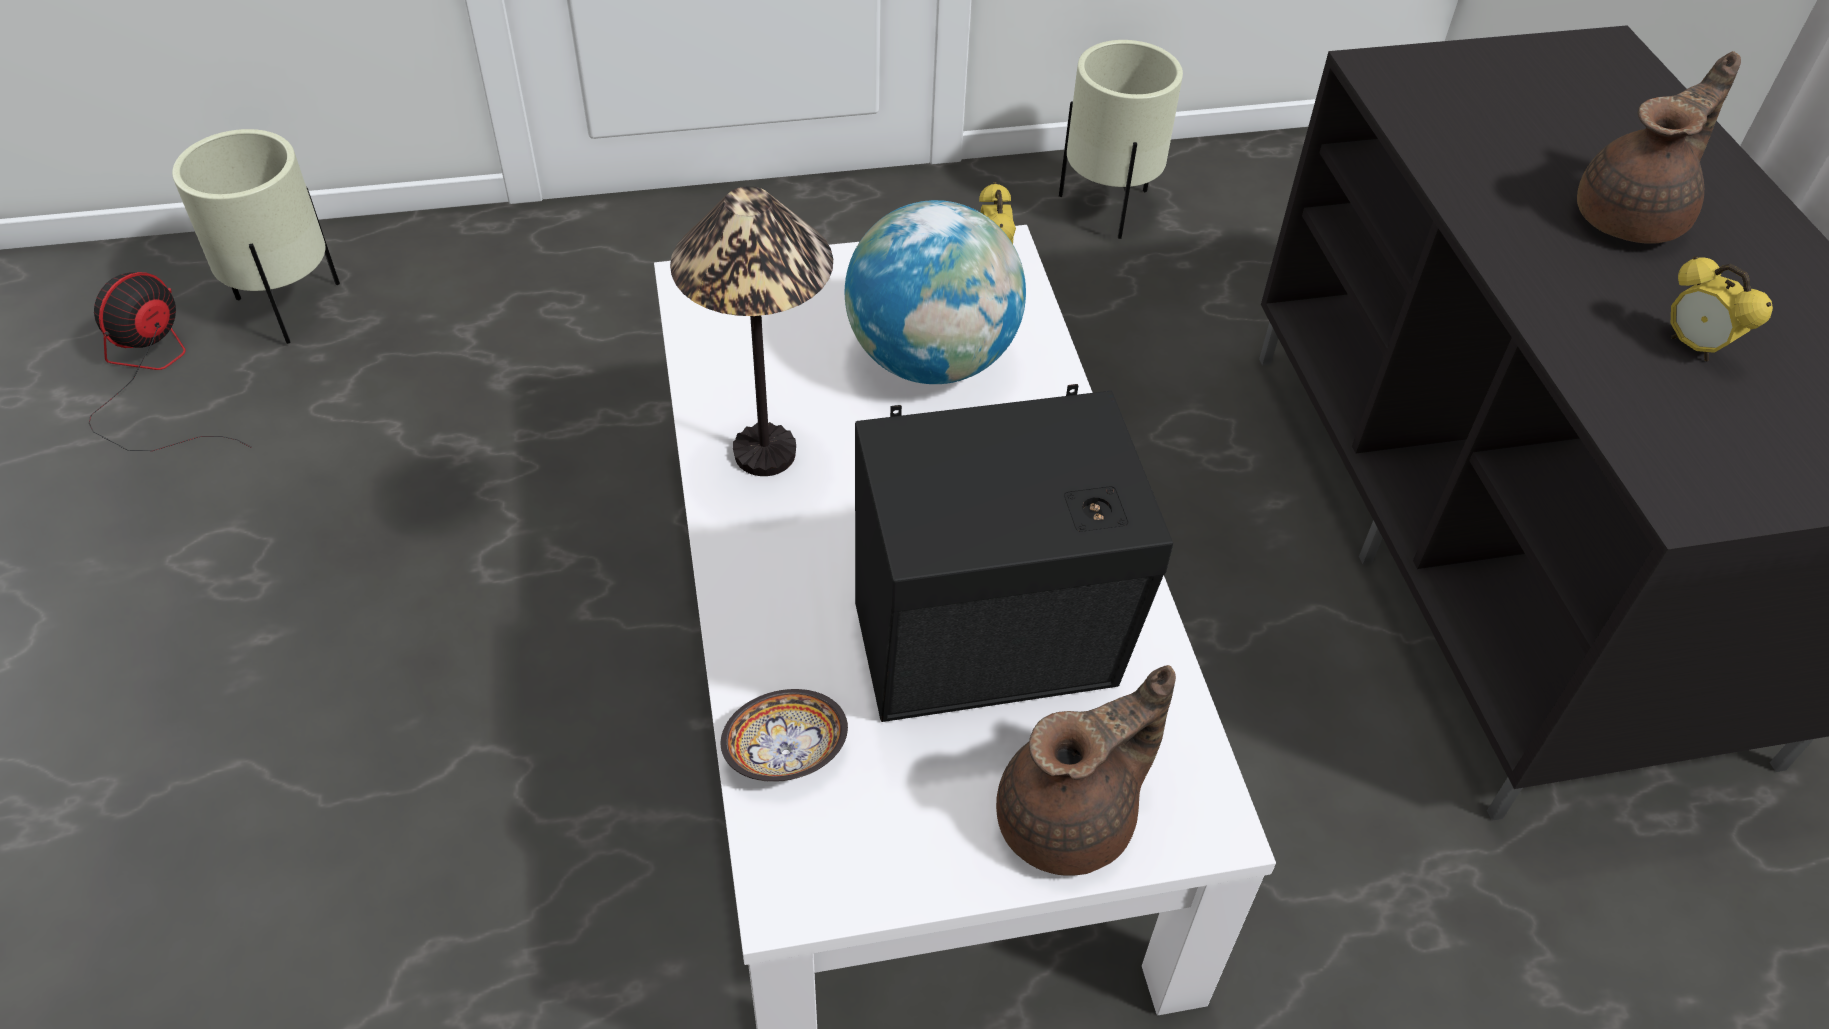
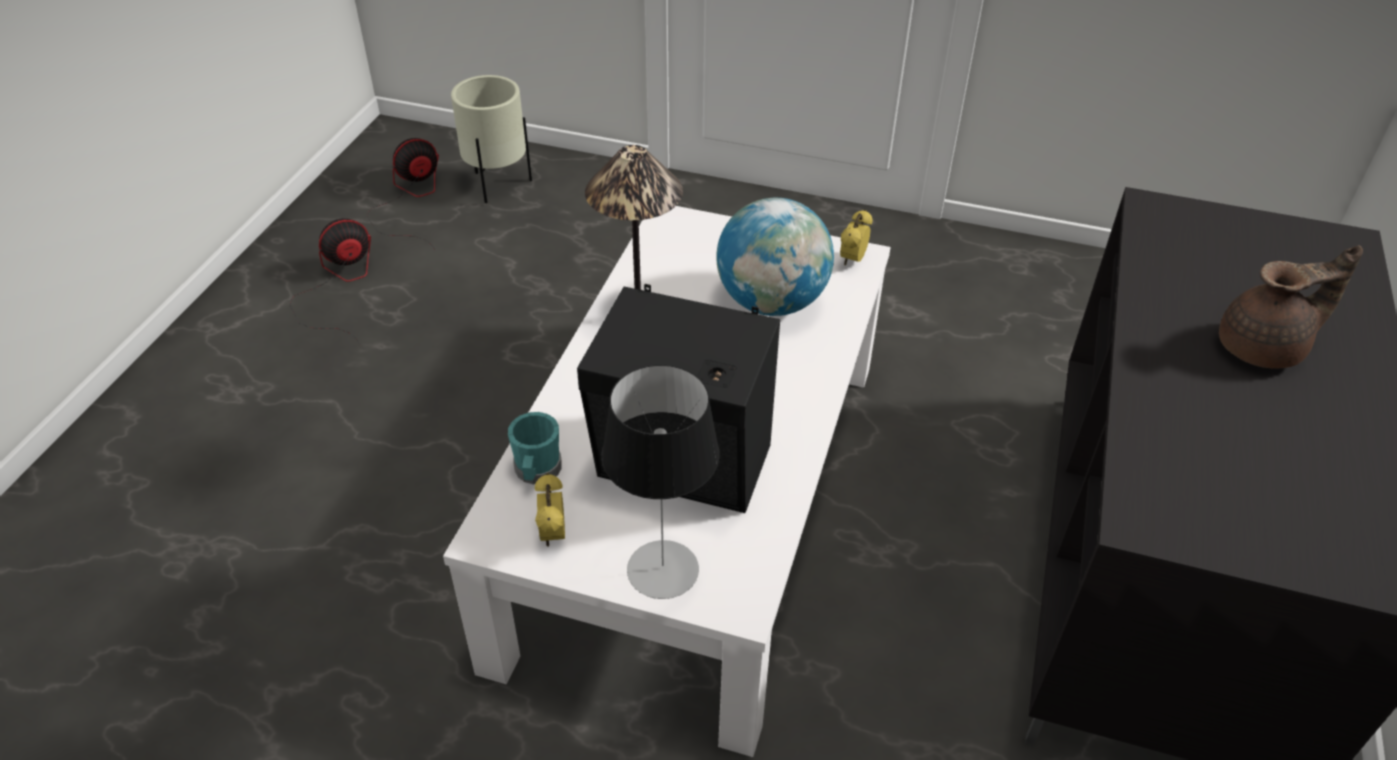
camera: 30 degrees right, 5 degrees down
(122, 564) = (340, 286): none -> fan
(788, 754) = (537, 472): bowl -> turquoise mug
(1071, 820) = (663, 569): brown teapot -> table lamp
(1108, 209) = (1022, 277): beige planter -> none
(1693, 347) = (1235, 438): alarm clock -> alarm clock (553, 534)

